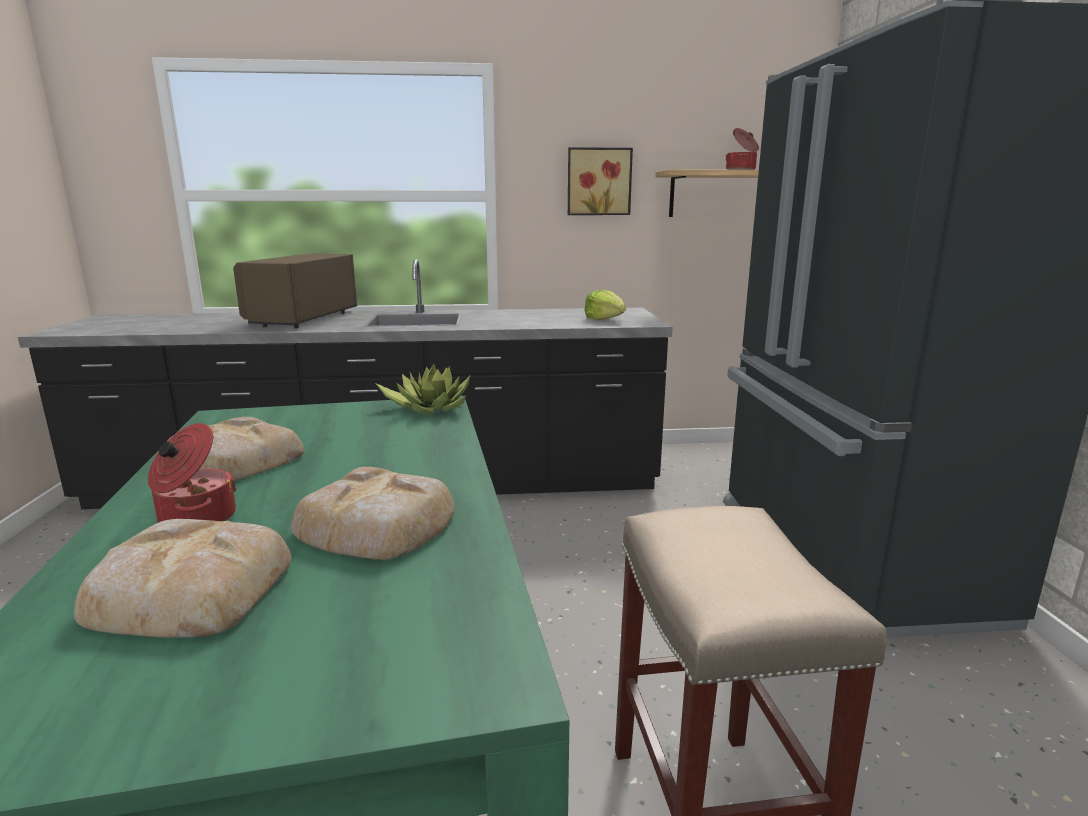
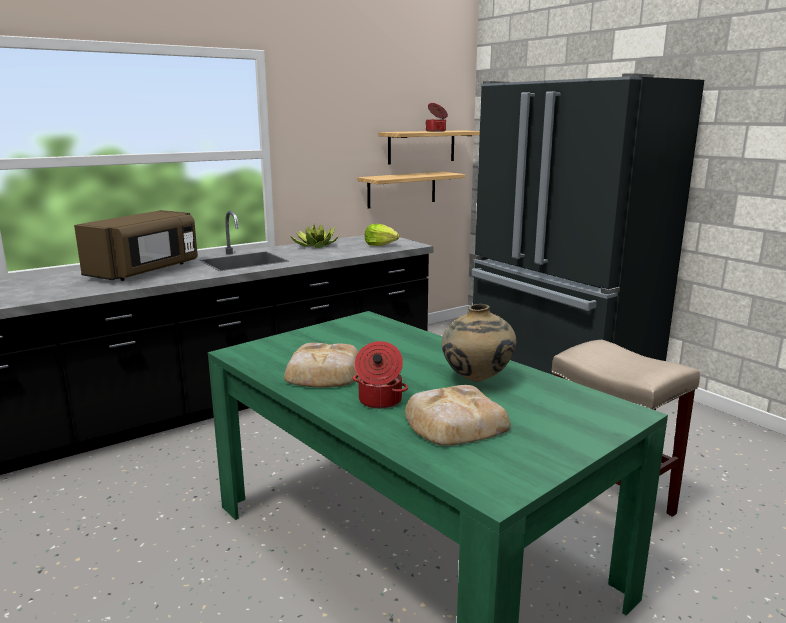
camera: 30 degrees left, 0 degrees up
(302, 318) = (145, 271): brown microwave -> brown microwave turned 135 degrees counterclockwise
(378, 526) = (477, 381): bread -> beige vase
(430, 407) = (366, 321): potted plant -> potted plant (314, 245)
(598, 182) = (341, 140): picture -> none
(689, 253) = (402, 189): none -> shelf

